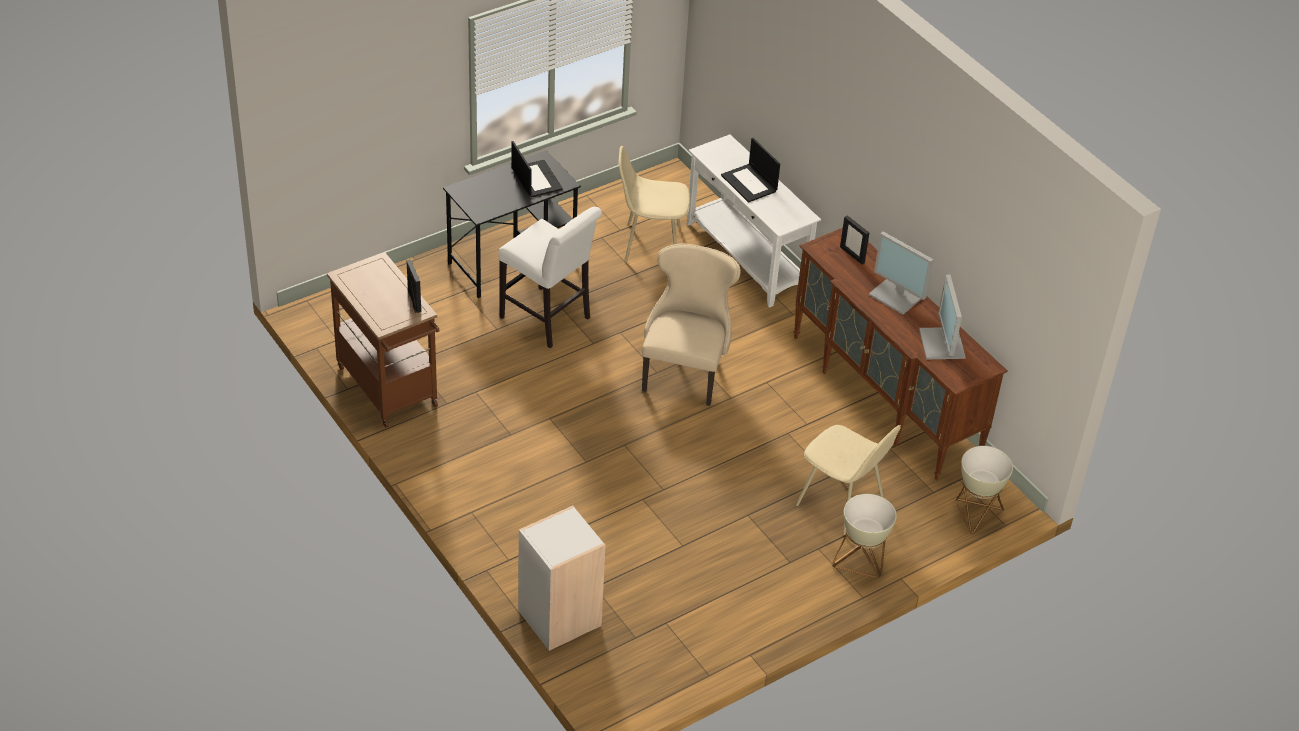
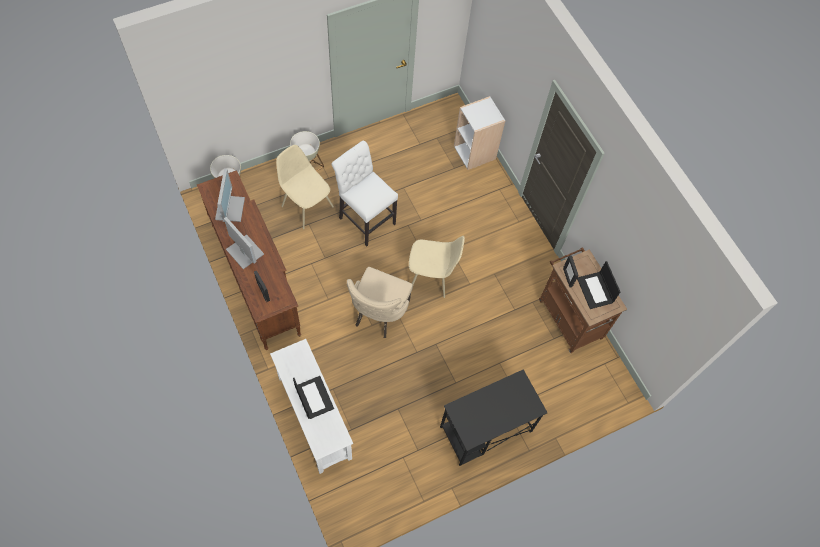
camera: 175 degrees left, 20 degrees up
(535, 179) = (477, 415): laptop -> laptop (595, 290)
(548, 320) = (464, 367): white stool -> white stool (365, 218)
(650, 244) = (383, 439): beige chair -> beige chair (432, 277)

